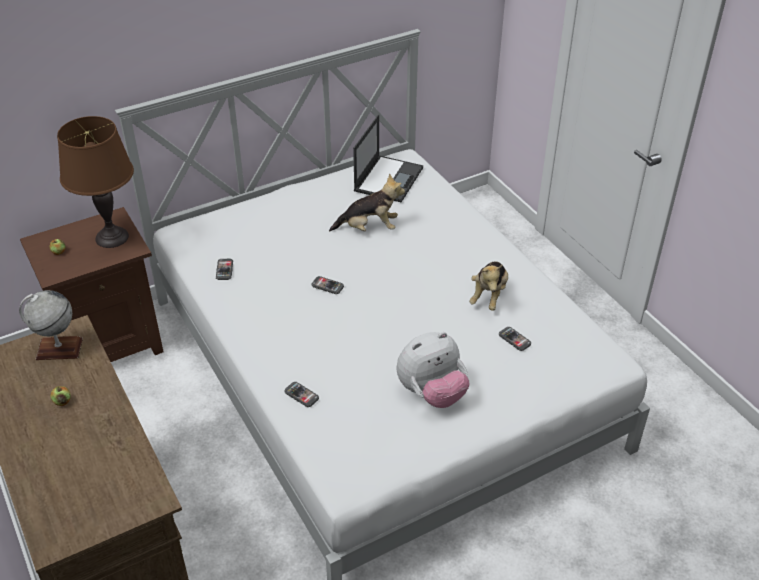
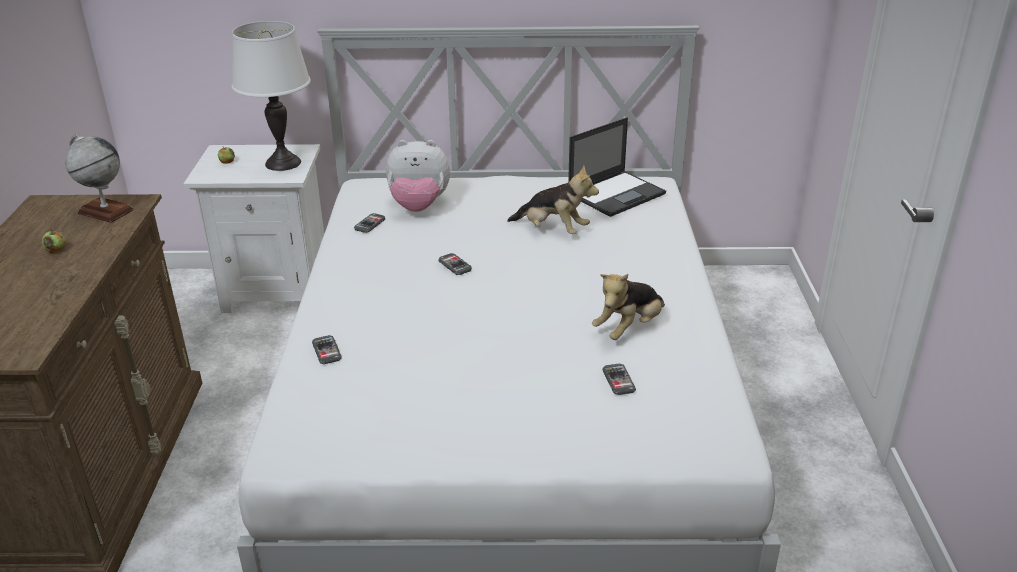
camera: 30 degrees right, 10 degrees down
(112, 237) = (283, 163): brown table lamp -> white table lamp
(113, 346) = (277, 292): brown nightstand -> white nightstand
(432, 393) = (466, 399): plush toy -> plush toy (419, 207)

